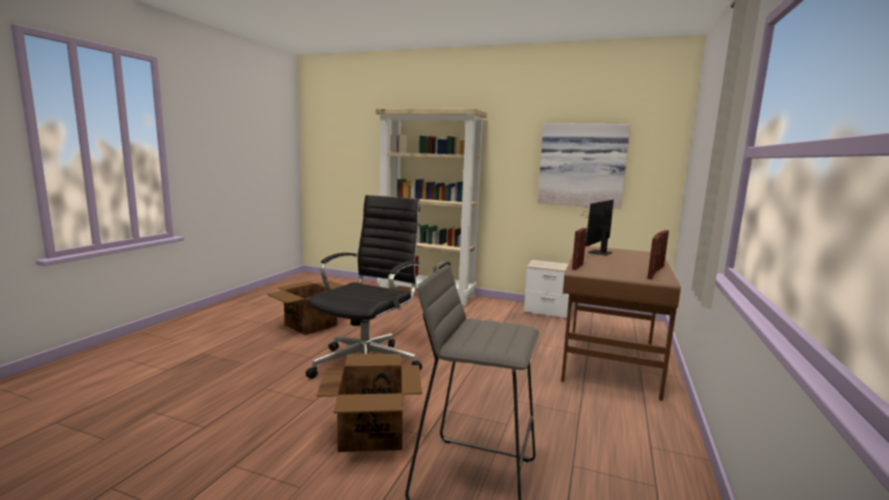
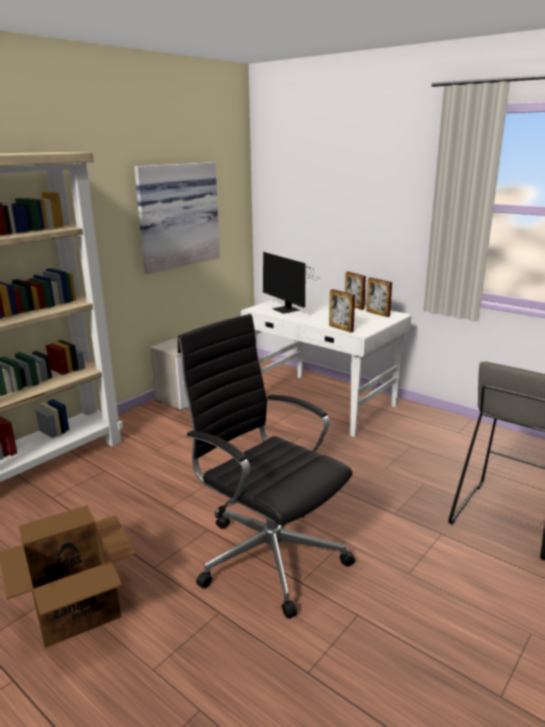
camera: 70 degrees left, 10 degrees up
(372, 431) = (432, 569): cardboard box -> none
(608, 361) = (323, 404): brown desk -> white desk

